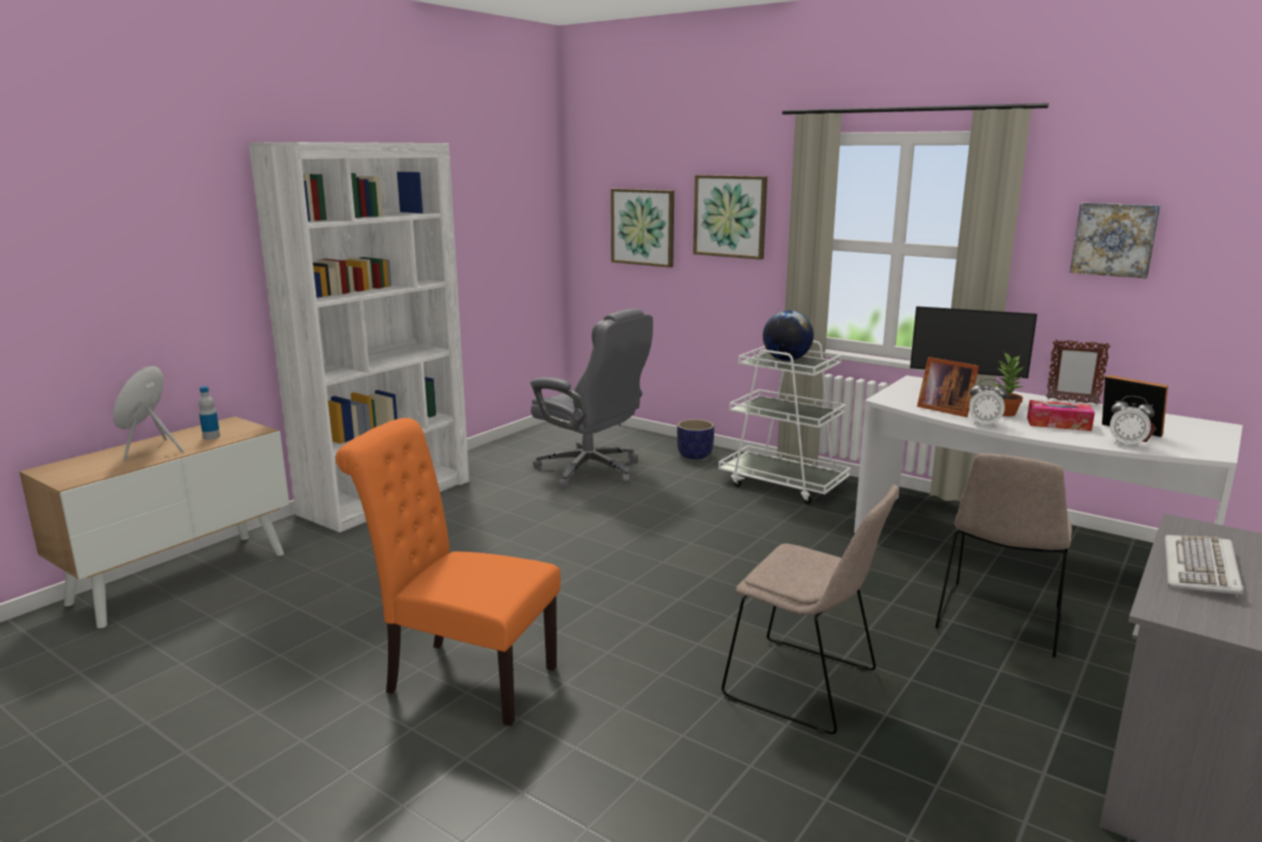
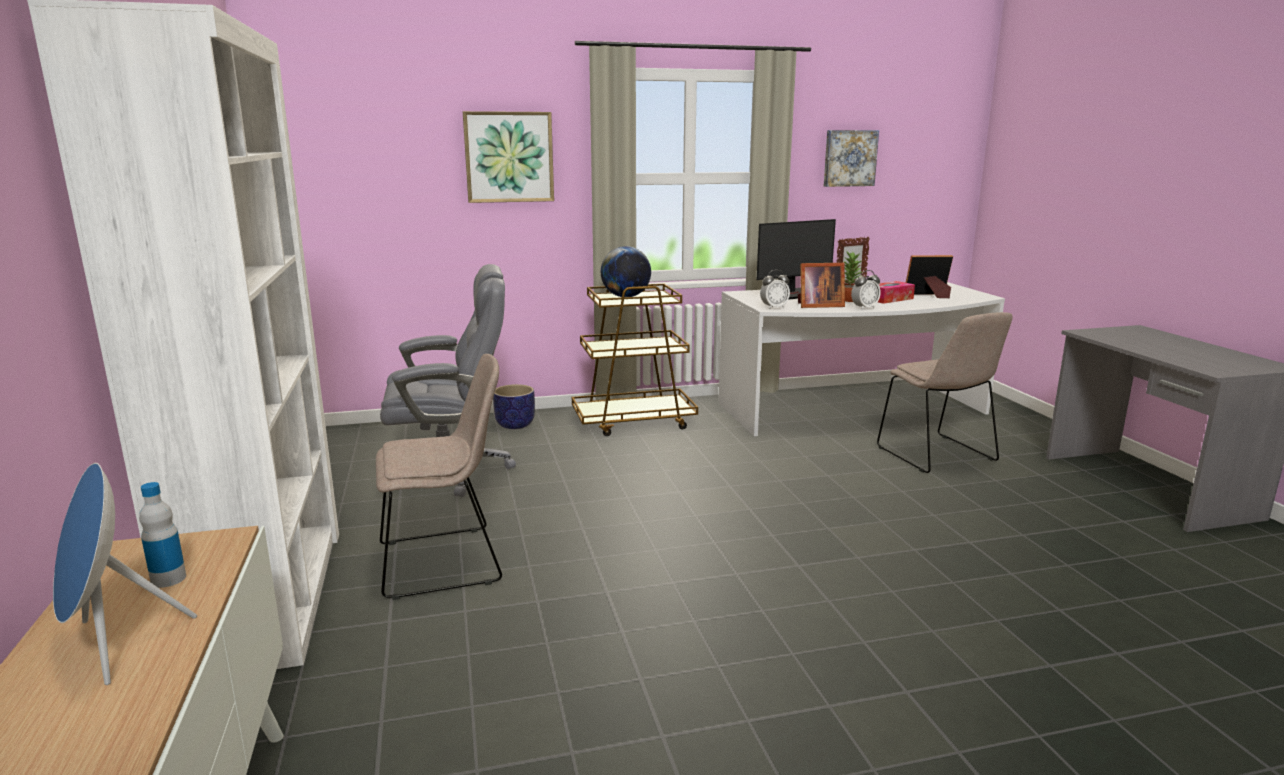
camera: 50 degrees left, 0 degrees up
(462, 678) = (798, 698): orange chair -> none
(643, 227) = (389, 176): picture -> none
(783, 484) = (634, 421): white cart -> brown cart
(805, 686) = (964, 545): beige chair -> beige chair (445, 561)
(1126, 444) = (947, 301): alarm clock -> alarm clock (774, 308)
(1201, 569) = (1156, 349): keyboard -> none

